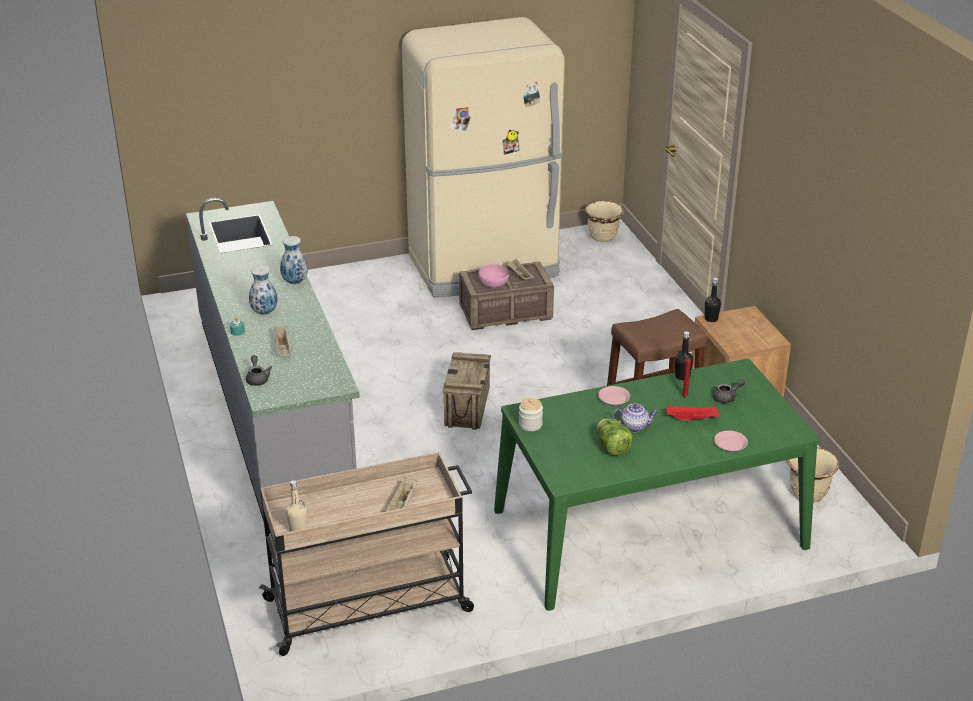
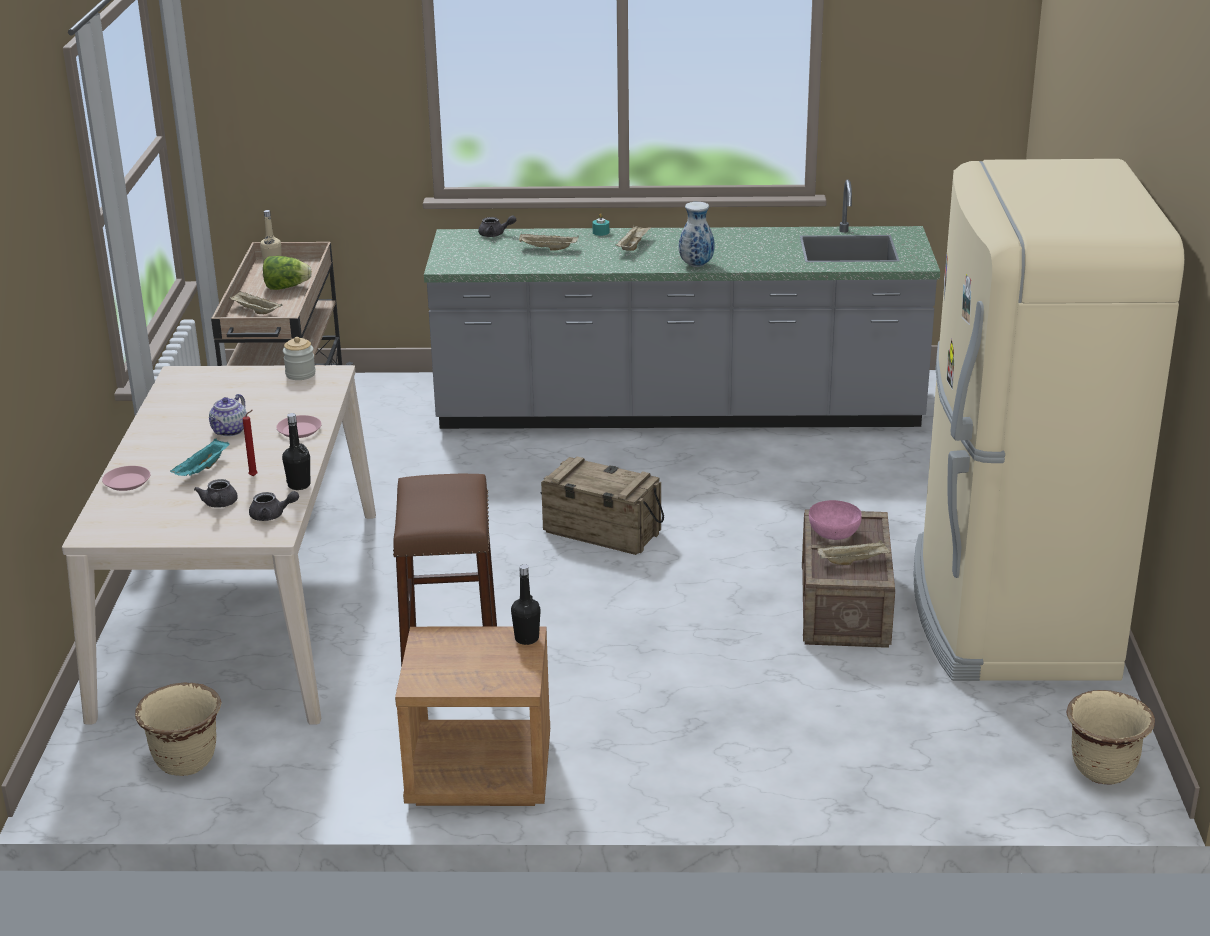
camera: 110 degrees right, 5 degrees down
(264, 312) = (633, 246): vase -> beige tray
(612, 447) = (207, 410): lettuce -> lettuce (286, 287)
(649, 528) = (243, 609): green dining table -> beige dining table
(692, 419) = (202, 470): red tray -> turquoise tray
(723, 375) = (272, 515): none -> grey teapot

